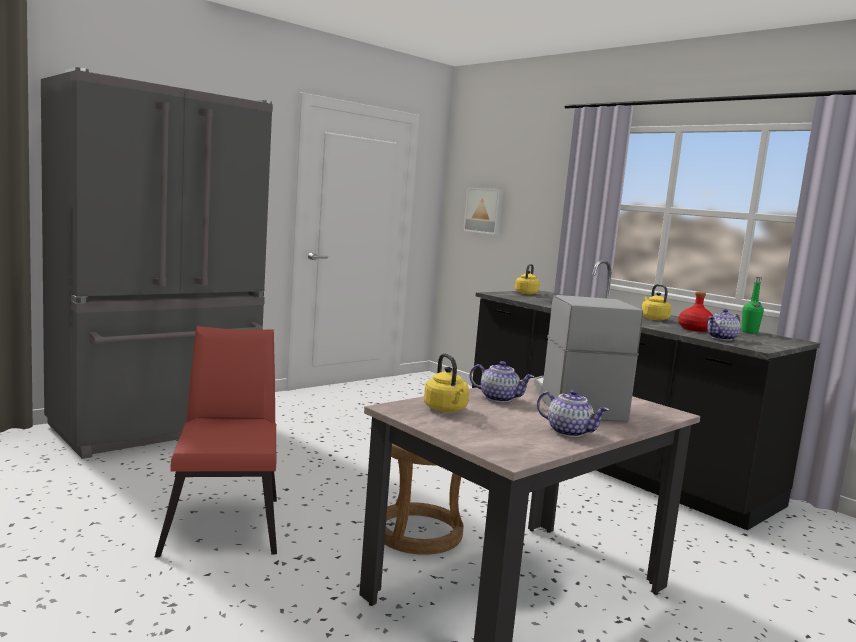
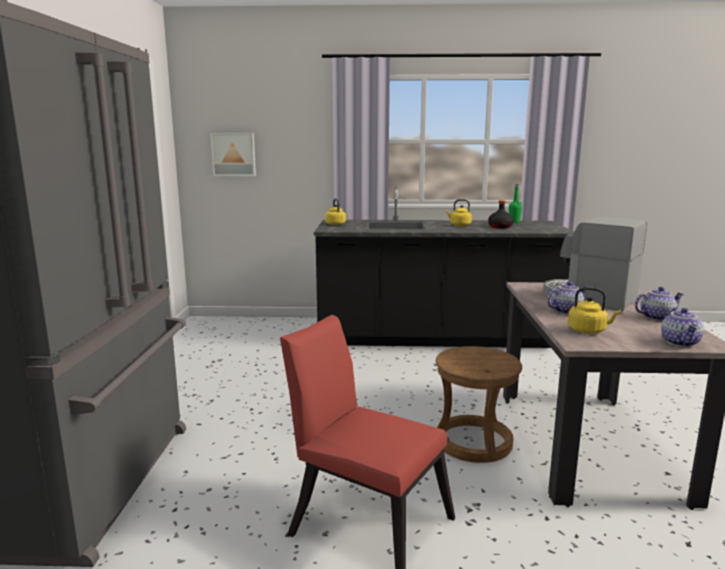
camera: 45 degrees left, 5 degrees up
(695, 329) = (500, 227): red bottle -> black bottle
(722, 338) = (532, 230): teapot -> teapot (681, 343)

